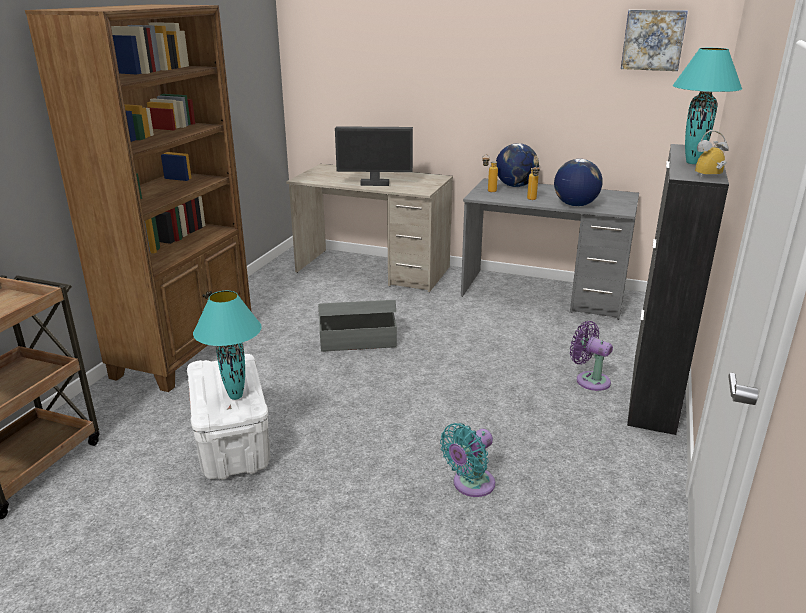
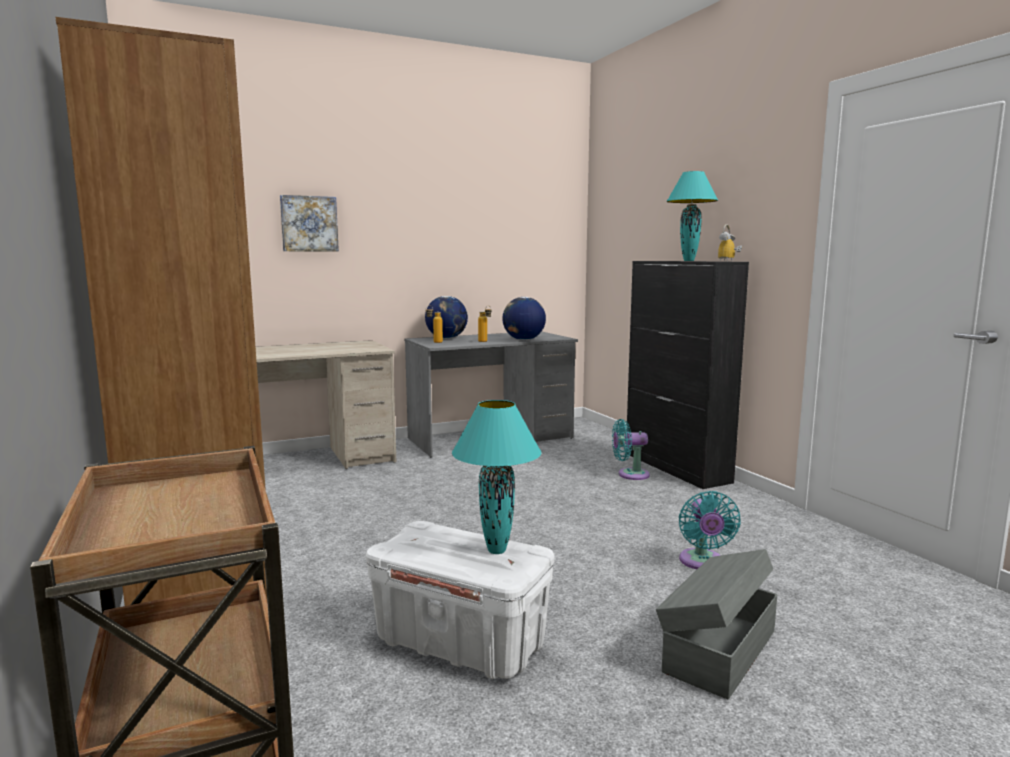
camera: 45 degrees left, 15 degrees down
(357, 340) = (403, 514): grey storage box -> grey storage box (717, 650)
(375, 184) = (315, 351): monitor -> none
(589, 380) = (630, 474): purple fan -> turquoise fan
(653, 40) = (534, 202): picture -> picture (309, 224)

